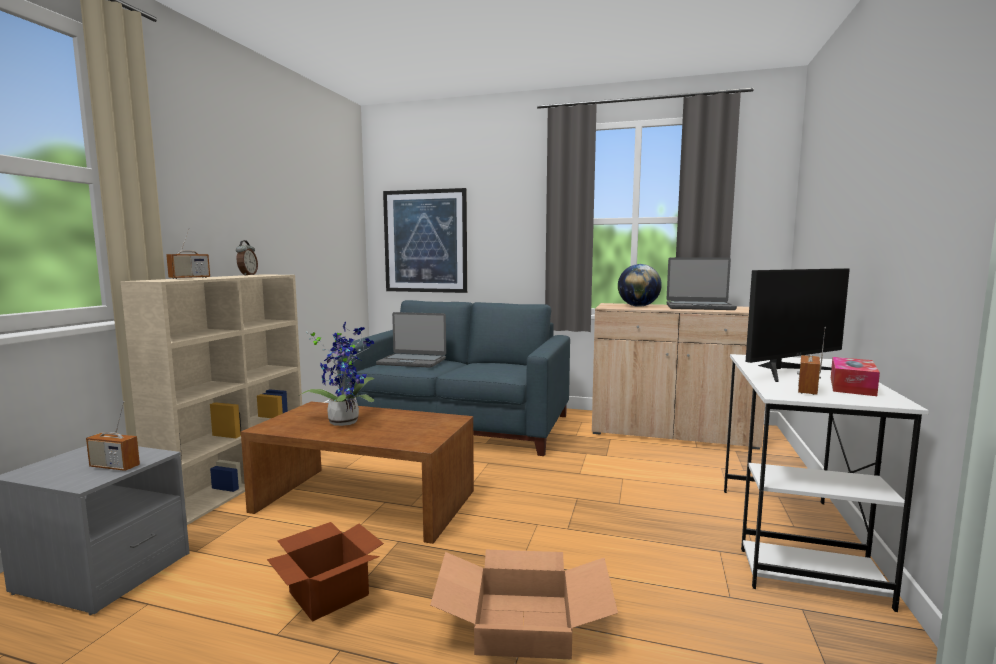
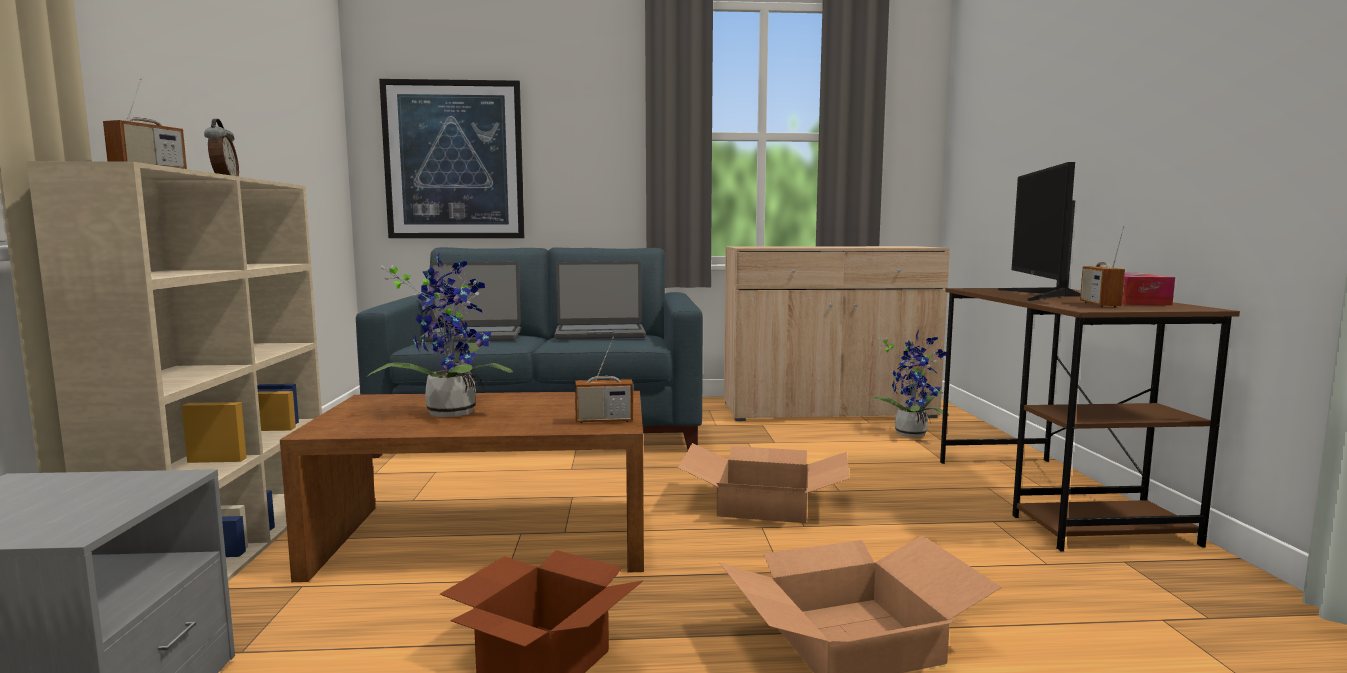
camera: 20 degrees left, 0 degrees up
(114, 467) = (105, 502): radio -> radio (604, 420)
(556, 505) = (765, 503): none -> cardboard box
(638, 306) = (784, 247): globe -> none
(699, 307) = (855, 246): laptop -> laptop (600, 334)
(723, 461) = (911, 433): none -> potted plant
(789, 371) = (1042, 295): monitor -> monitor turned 150 degrees clockwise
(793, 540) = (1053, 498): white desk -> brown desk

